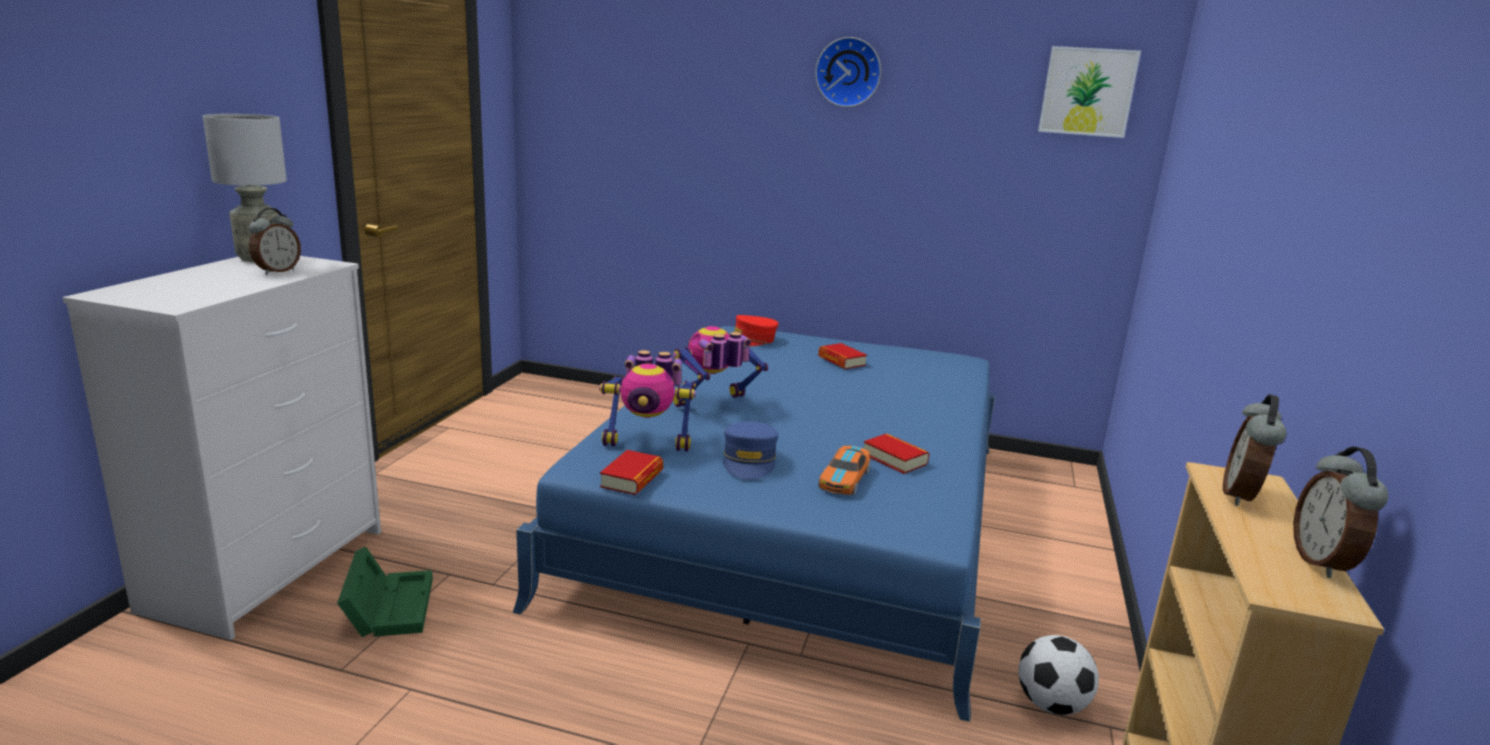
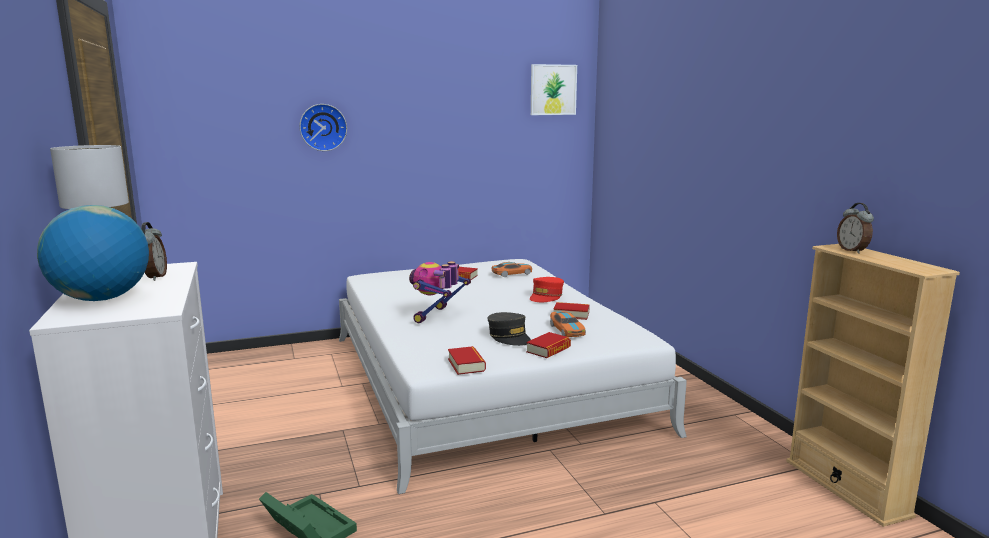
camera: 35 degrees left, 5 degrees down
(181, 282) = (101, 299): none -> globe
(648, 442) = (437, 345): toy robot -> none
(749, 461) = (509, 337): blue cap -> grey cap
(750, 340) = (386, 279): red cap -> red cap (546, 296)
(766, 497) = (548, 349): none -> book
(798, 516) = (484, 380): blue bed -> white bed
(848, 72) = (412, 86): wall clock -> wall clock (323, 127)
(915, 375) = (512, 273): none -> toy car
(1051, 705) = (705, 416): football -> none
(1323, 563) = (913, 261): alarm clock -> none

